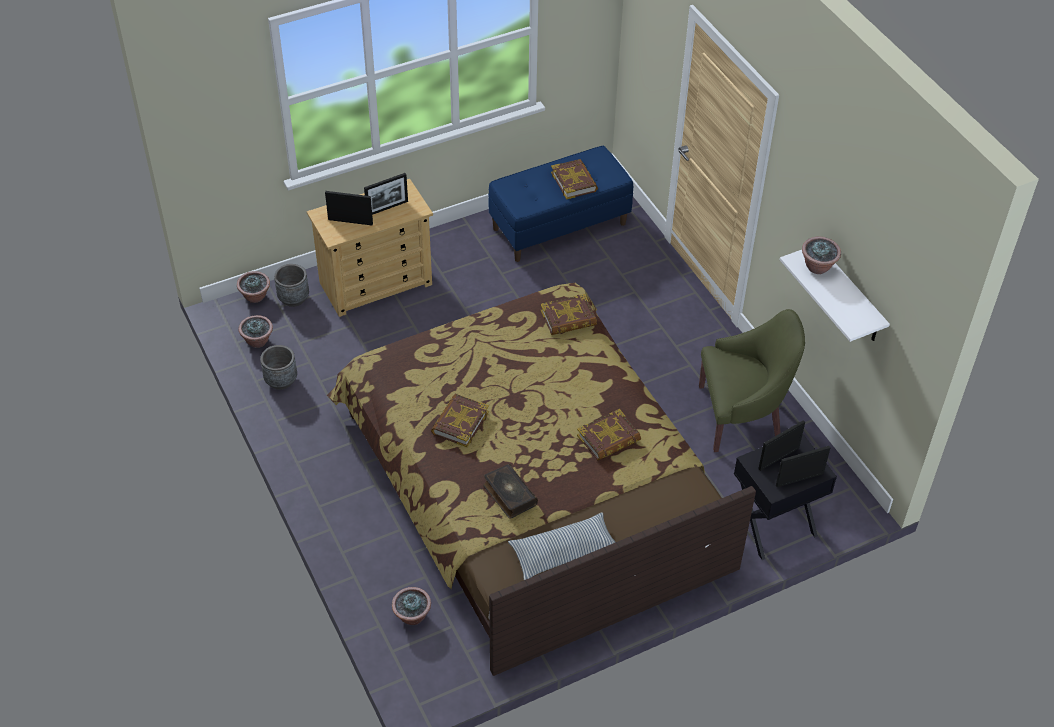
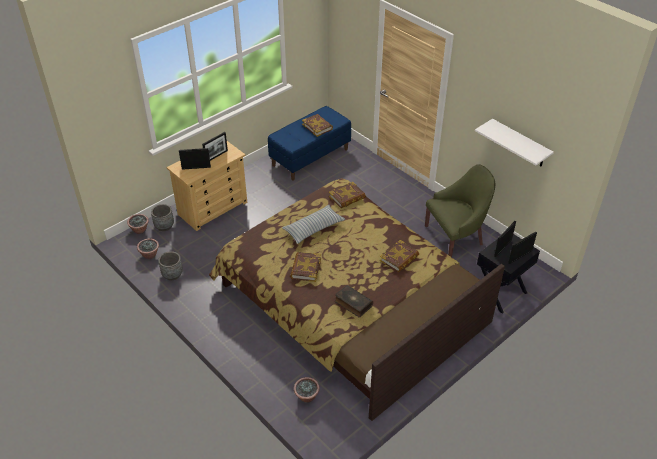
camera: 15 degrees left, 5 degrees down
(563, 552) = (399, 330): pillow -> pillow (313, 228)
(818, 267) = (498, 130): potted plant -> none

